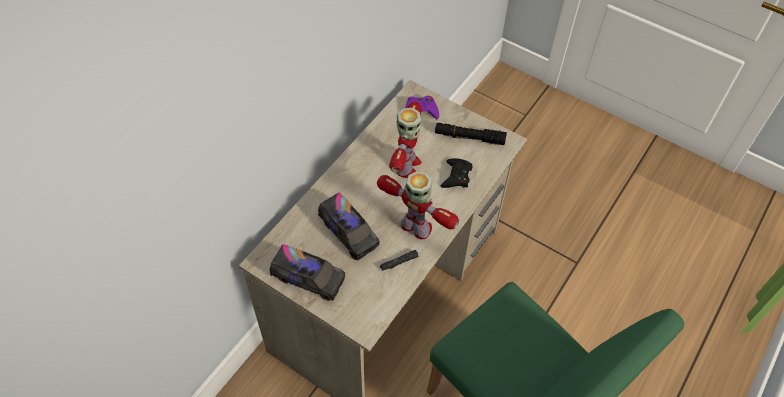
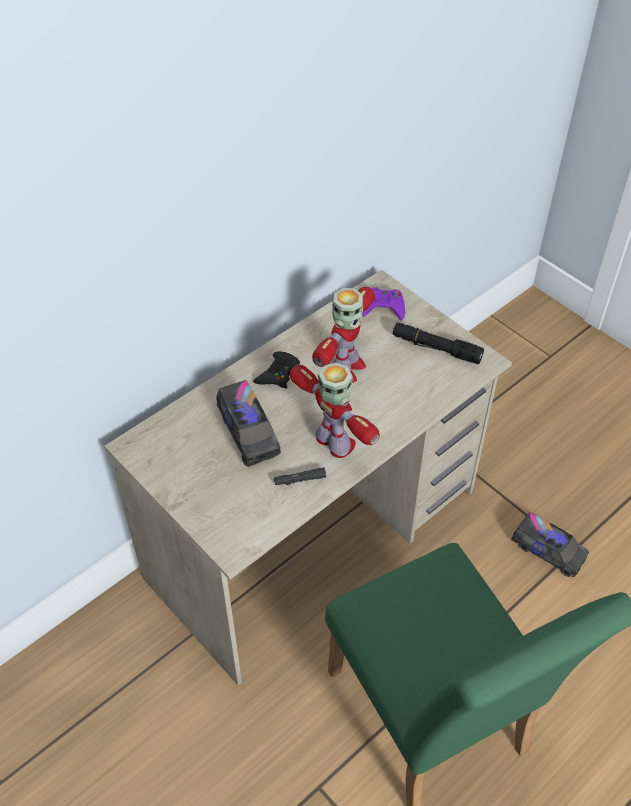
camera: 15 degrees right, 5 degrees down
(308, 278) = (182, 477): toy truck -> toy truck (547, 551)
(456, 176) = (405, 391): black game controller -> black game controller (278, 374)

